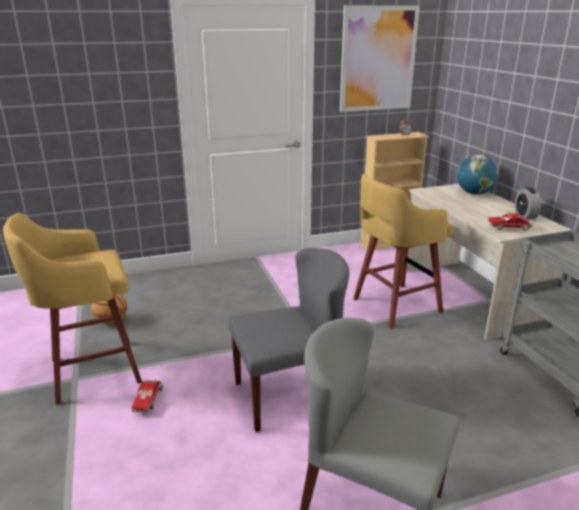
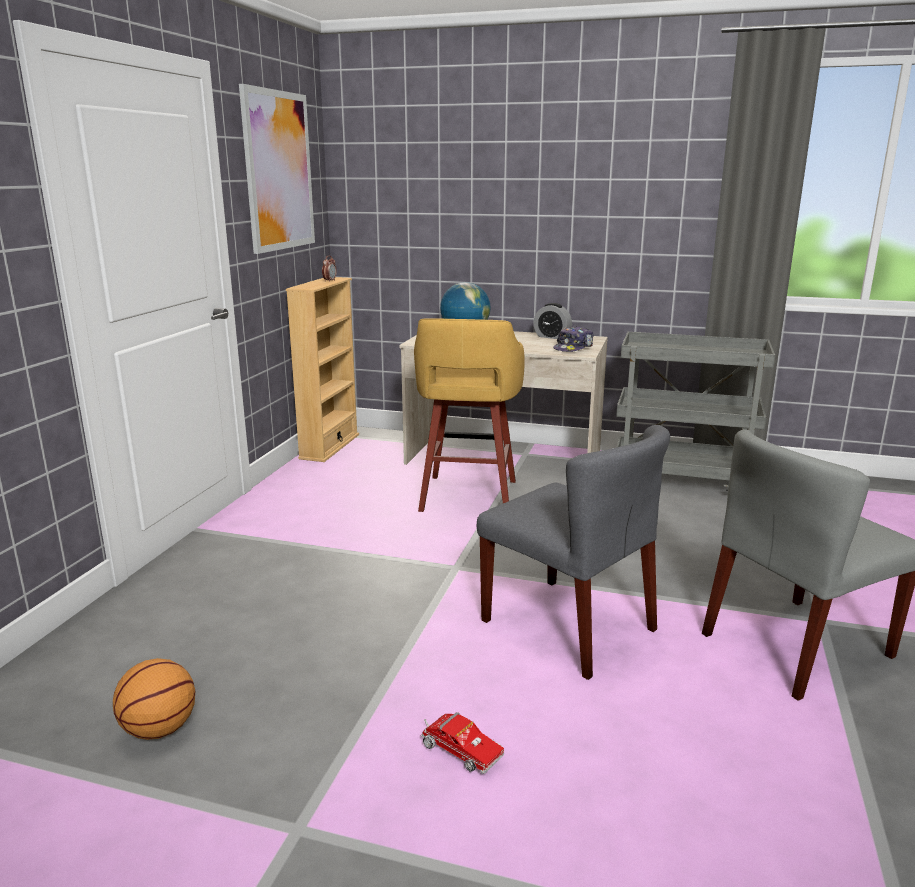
camera: 55 degrees left, 5 degrees down
(91, 371) = (298, 799): yellow stool -> none
(289, 395) = (569, 625): grey chair -> grey chair turned 120 degrees clockwise
(510, 228) = (573, 348): toy truck -> cap

